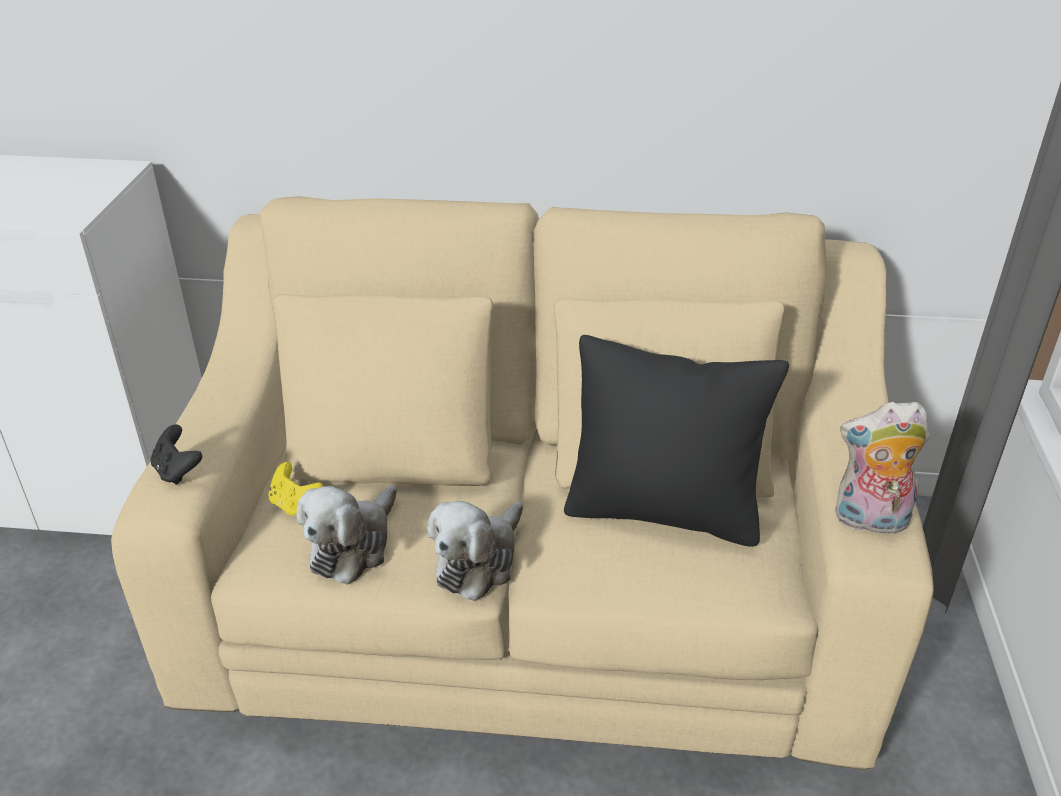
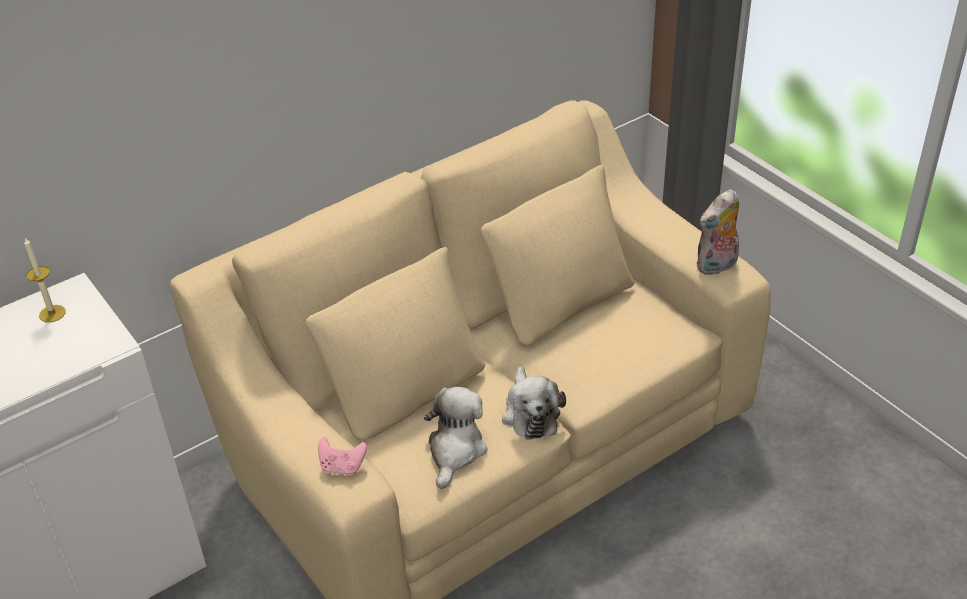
camera: 40 degrees left, 5 degrees up
(78, 177) = (52, 313): none -> candle
(178, 471) = (342, 467): black game controller -> pink game controller
(295, 505) = (391, 451): yellow game controller -> none
(353, 545) = (455, 450): plush toy -> plush toy turned 150 degrees counterclockwise
(663, 512) = (597, 325): black pillow -> none

